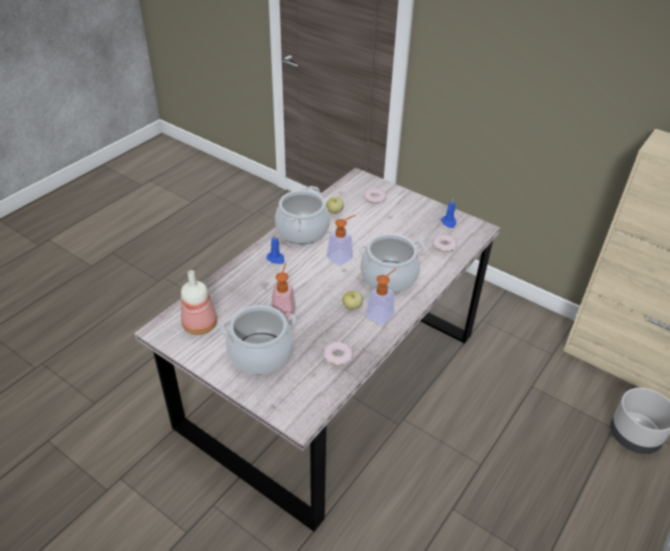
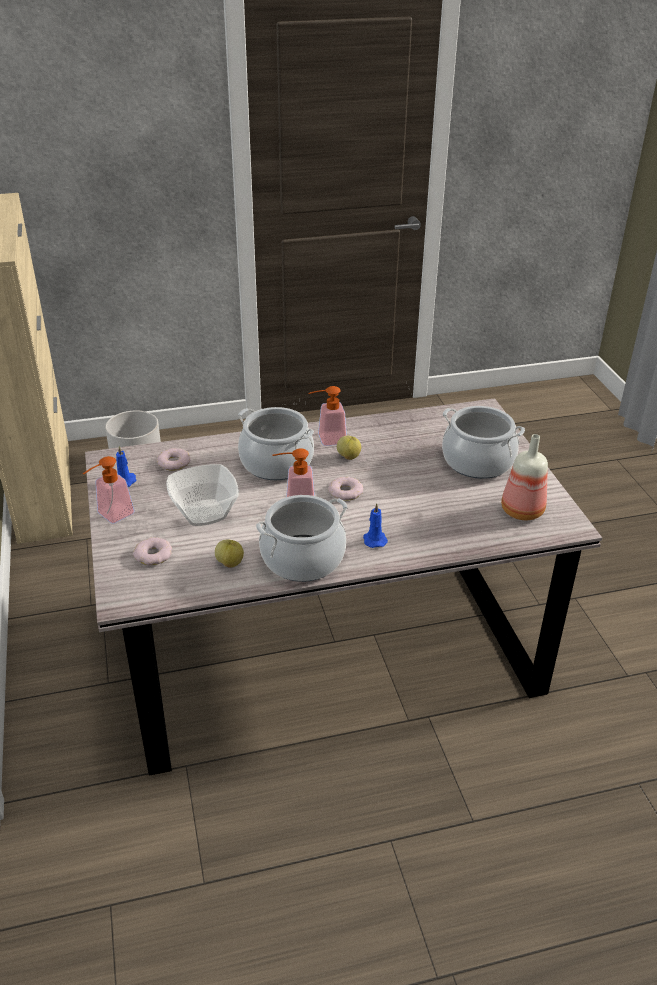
camera: 140 degrees left, 5 degrees down
(284, 309) = (419, 485): soap dispenser -> soap dispenser (110, 516)
(338, 356) = (408, 430): donut -> donut (345, 492)
(382, 228) = (205, 512): none -> bowl

